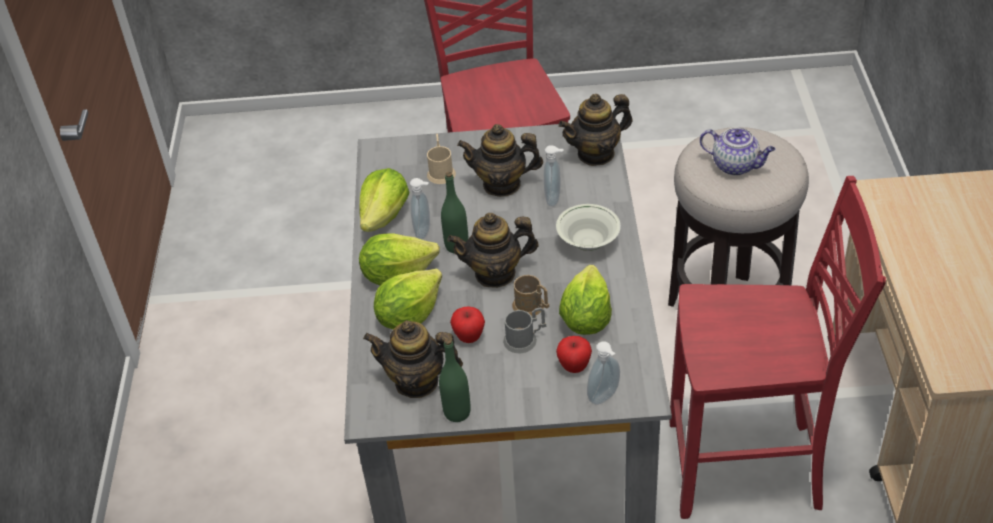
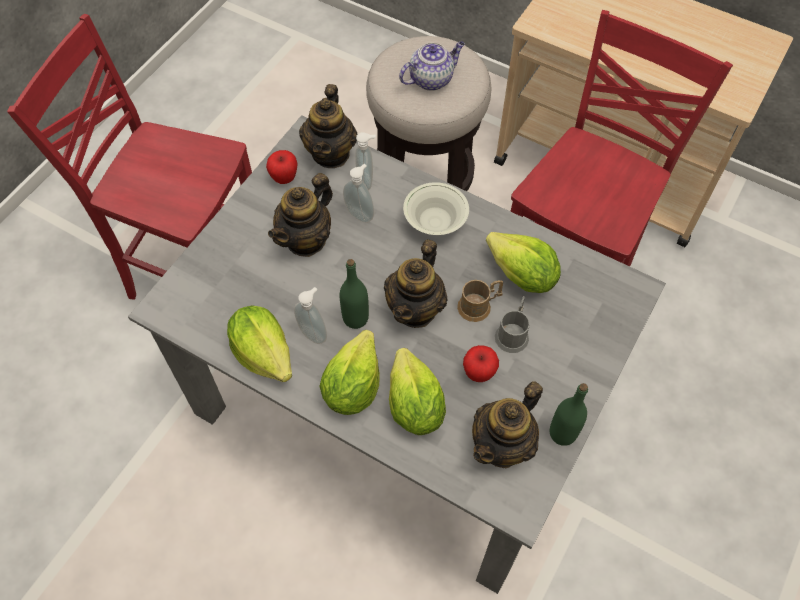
camera: 60 degrees left, 15 degrees up
(441, 171) = (243, 274): beige mug -> none
(574, 367) = (570, 316): apple -> apple (284, 178)
(605, 397) = (619, 315): soap dispenser -> soap dispenser (367, 181)

